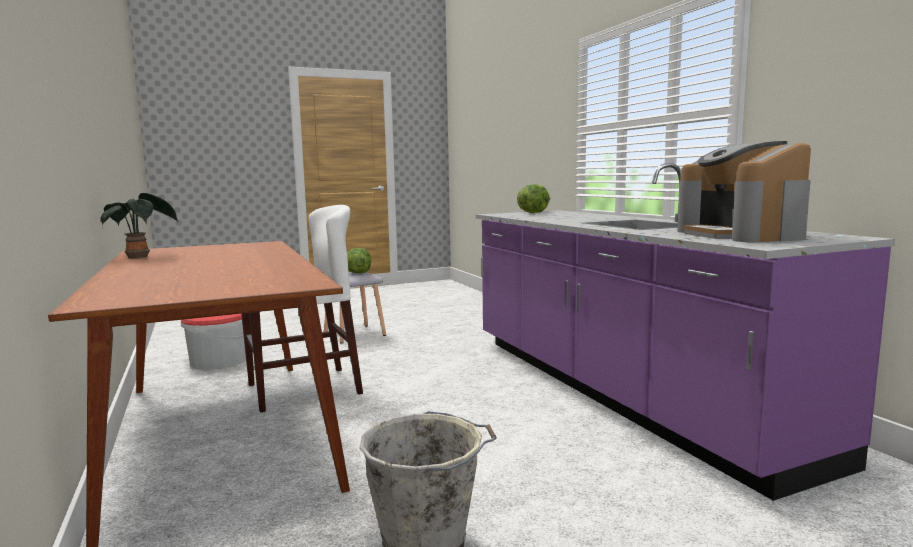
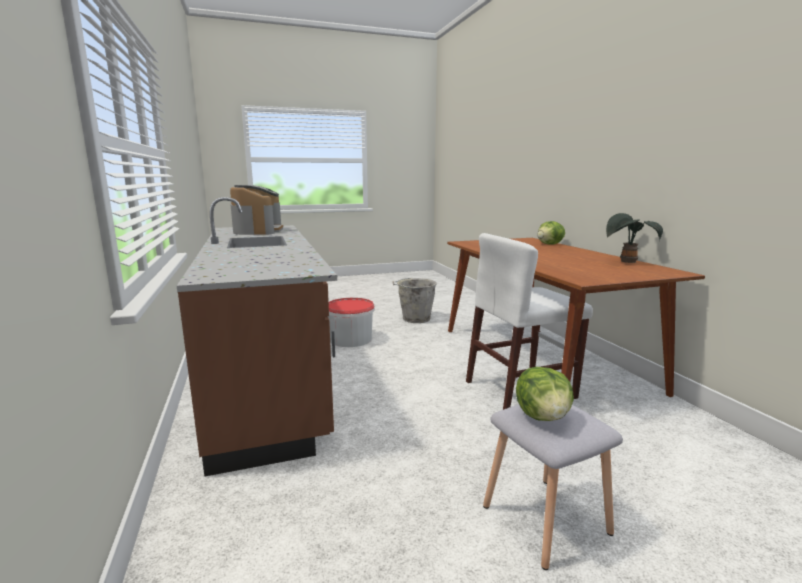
camera: 175 degrees left, 5 degrees up
(219, 360) = (677, 445): bucket -> bucket (351, 339)
(533, 213) = (253, 273): lettuce -> lettuce (550, 244)
(619, 391) = (267, 371): purple counter -> brown counter

